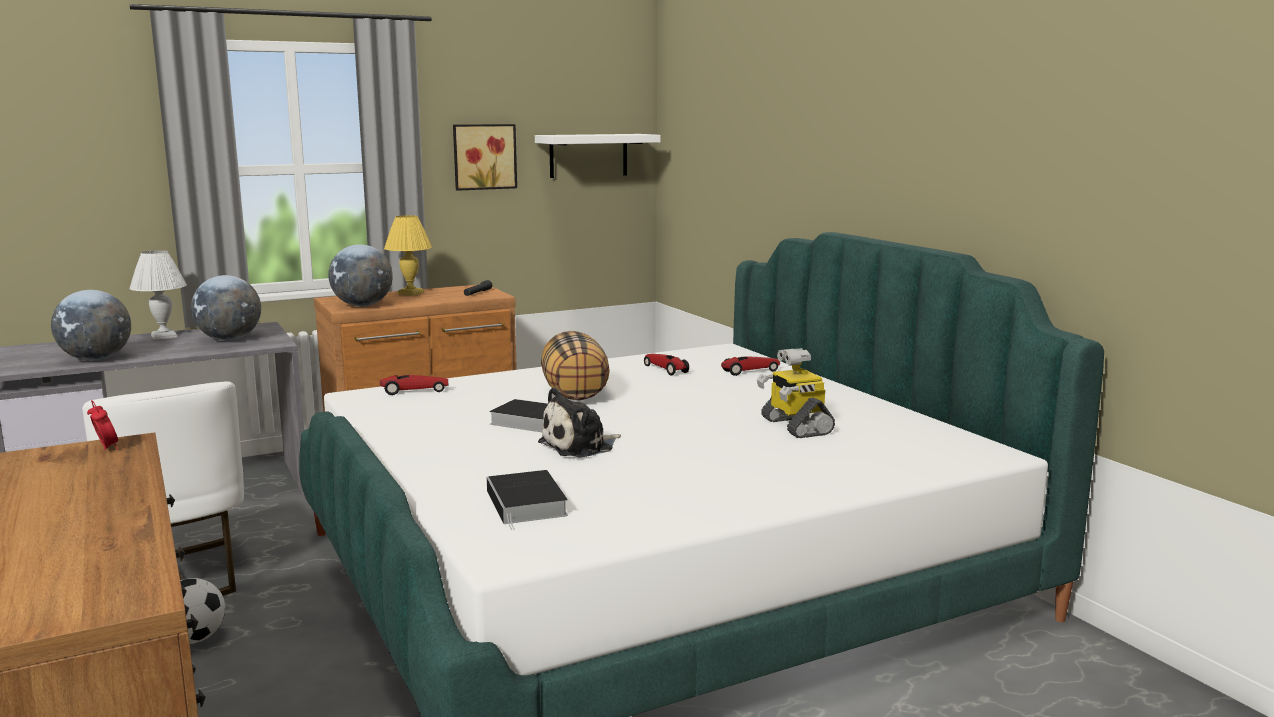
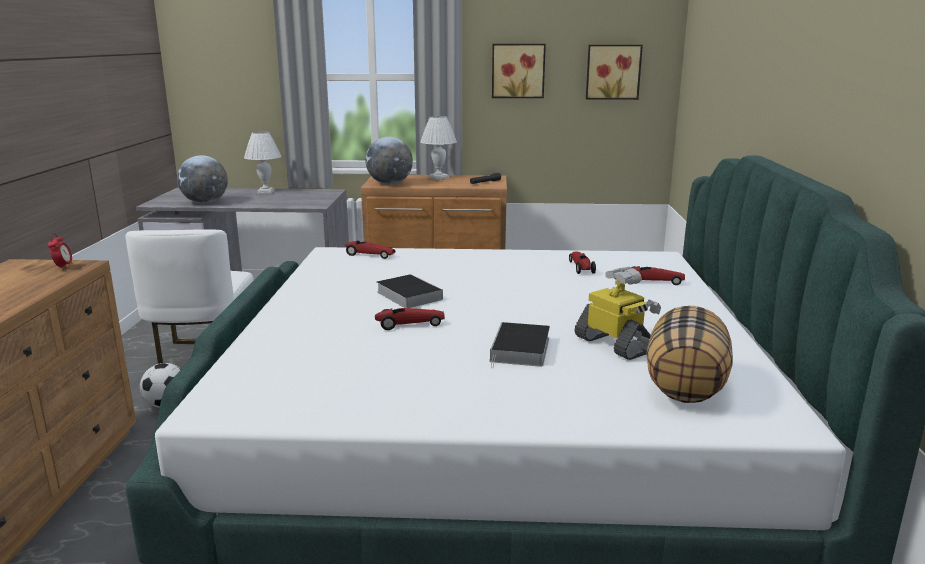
camera: 30 degrees right, 5 degrees up
(229, 339) = (296, 198): globe -> none
(410, 293) = (438, 177): yellow table lamp -> white table lamp
(527, 504) = (295, 368): book -> book (521, 350)
(575, 394) = (476, 277): pillow -> pillow (686, 386)
(580, 446) = (409, 325): plush toy -> toy car
(588, 155) = (613, 72): white shelf -> picture
(794, 426) = (615, 344): toy robot -> toy robot turned 135 degrees clockwise

